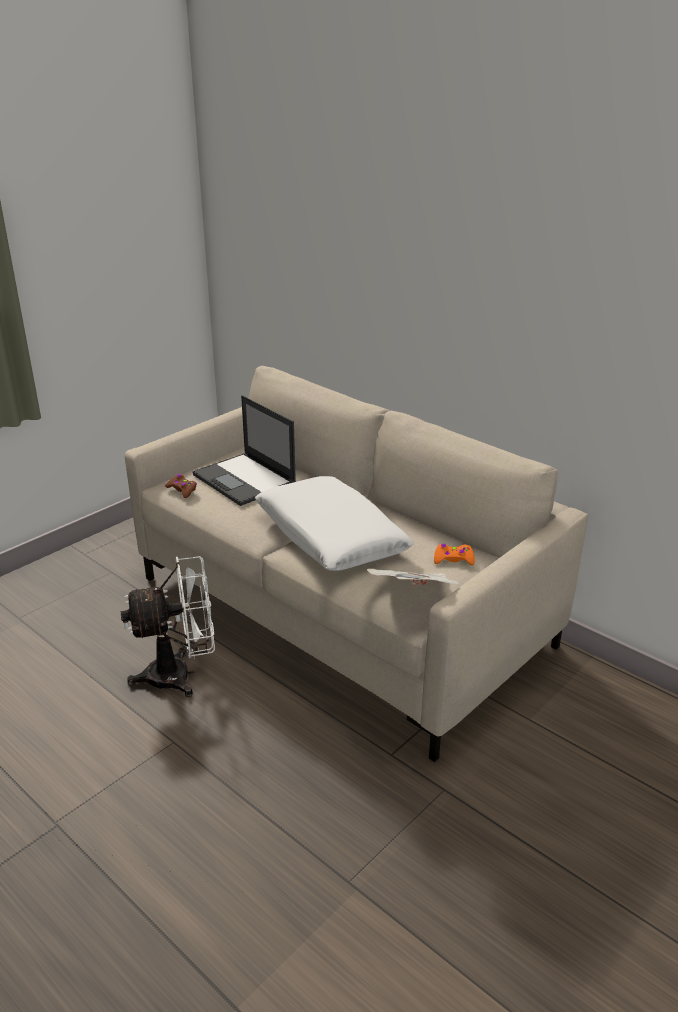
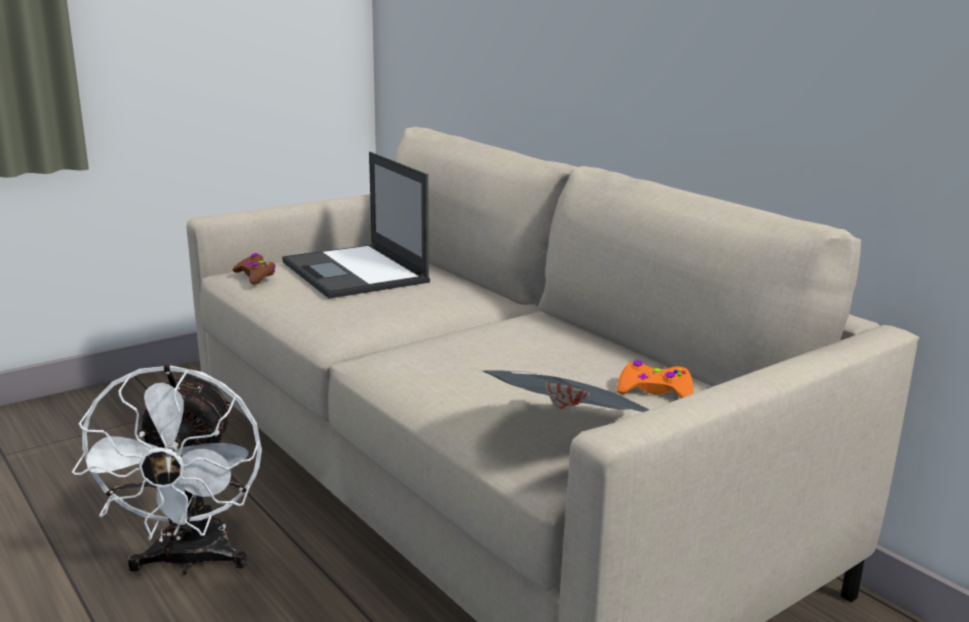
camera: 10 degrees right, 10 degrees down
(180, 675) = (190, 561): white fan -> white fan turned 90 degrees clockwise
(330, 537) = (450, 345): white pillow -> none

